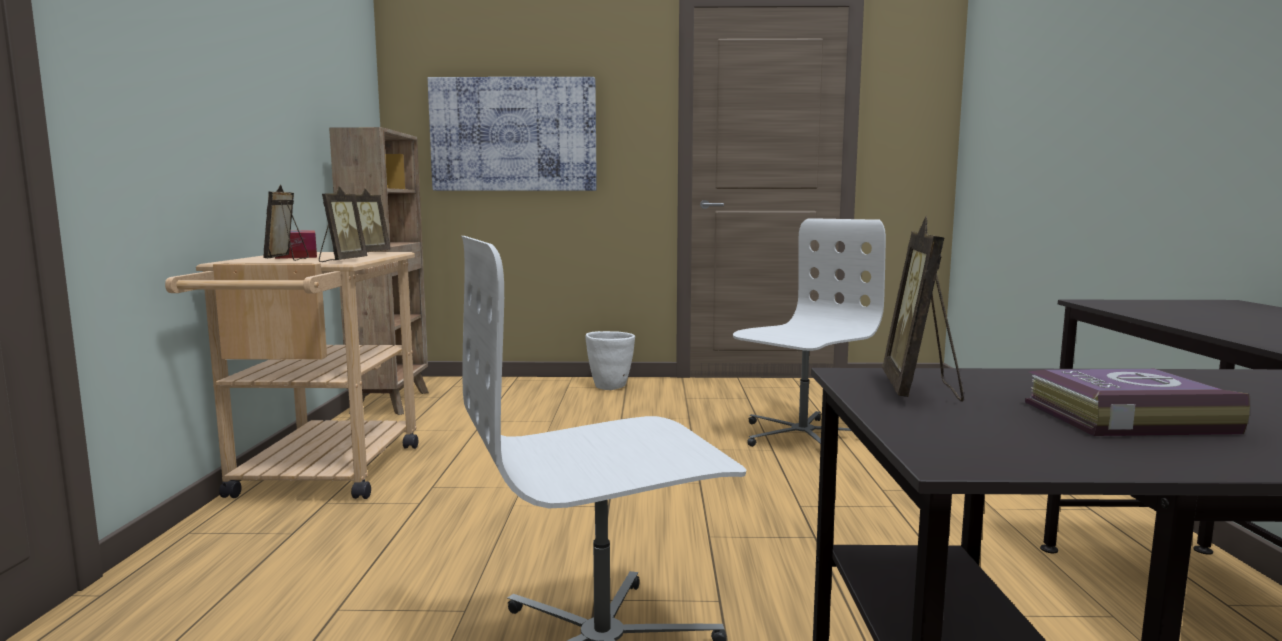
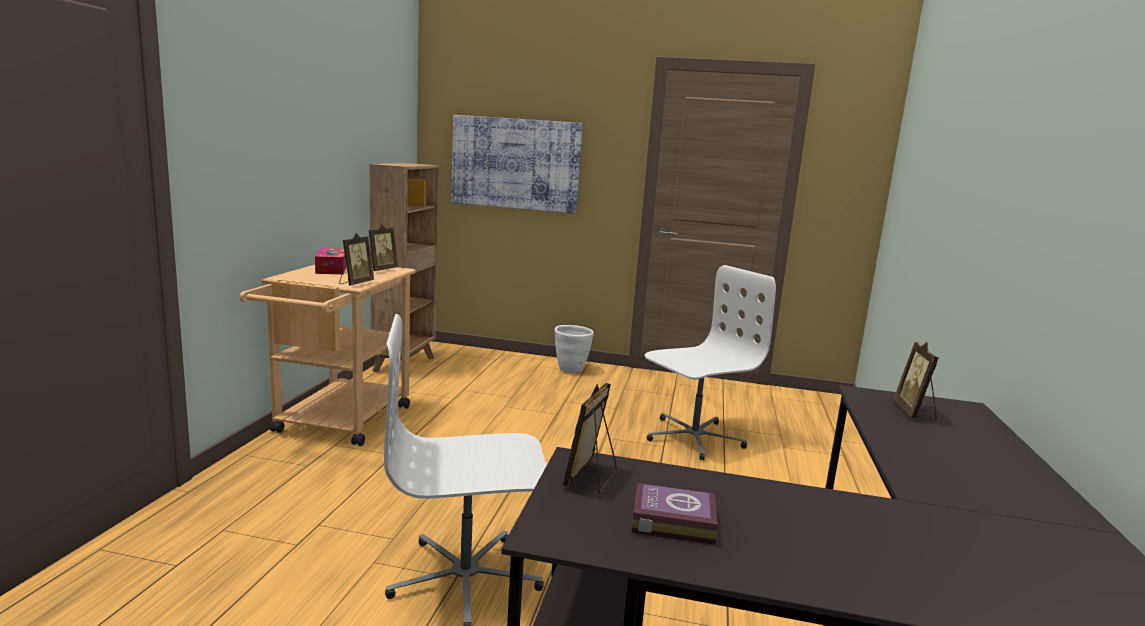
camera: 10 degrees right, 5 degrees up
(288, 259) = (321, 278): picture frame -> picture frame (915, 412)

